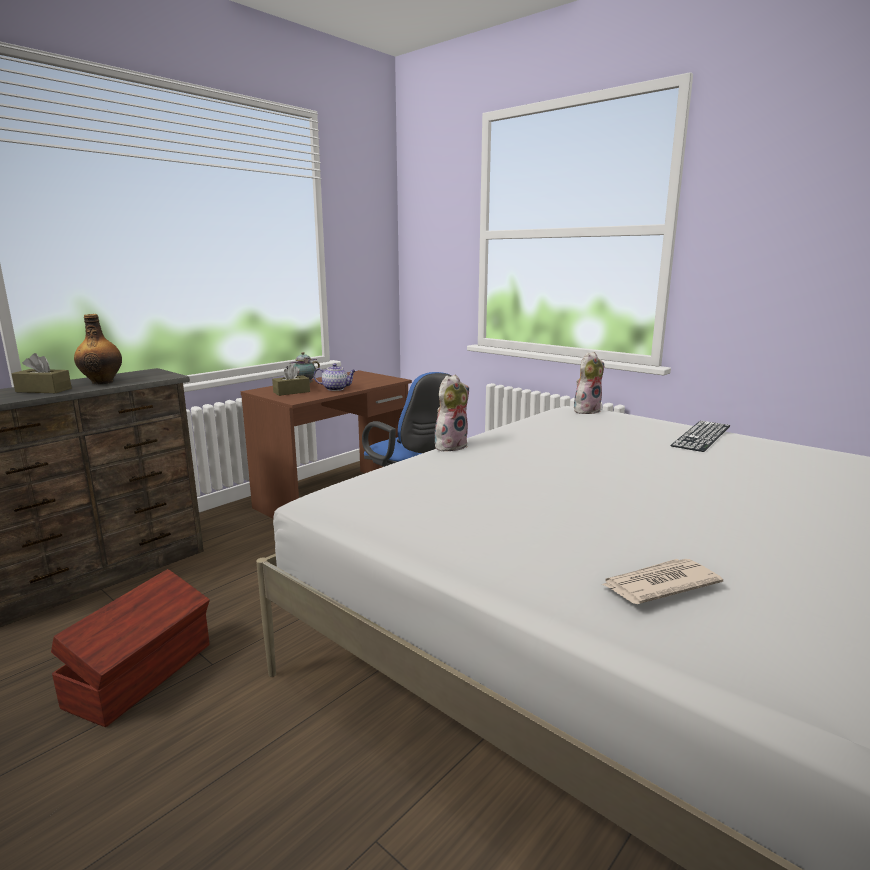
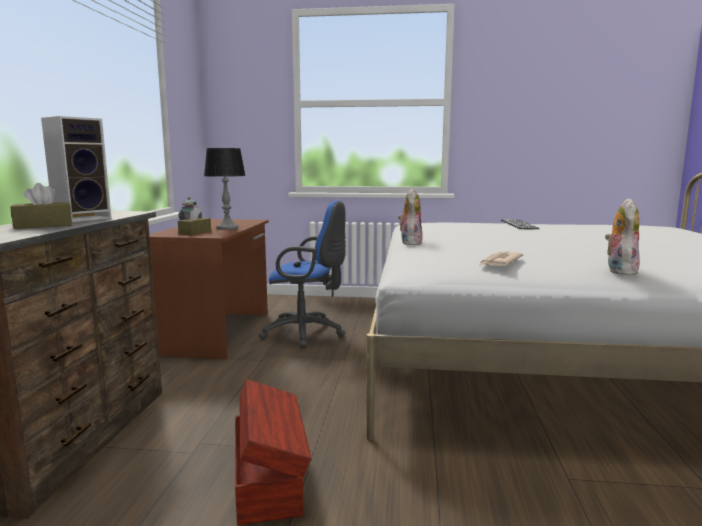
camera: 35 degrees left, 5 degrees down
(102, 382) = (84, 218): bottle -> speaker
(336, 389) = (227, 228): teapot -> table lamp
(586, 410) = (430, 222): plush toy -> plush toy (619, 271)
(658, 585) = (664, 265): newspaper -> newspaper (499, 262)

